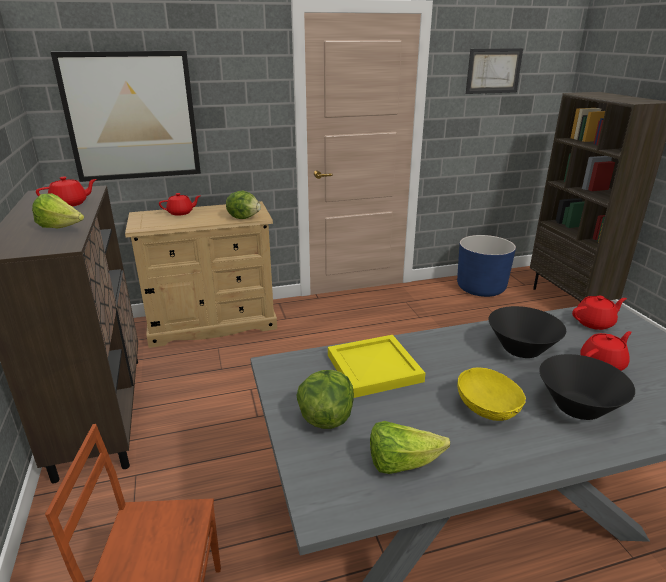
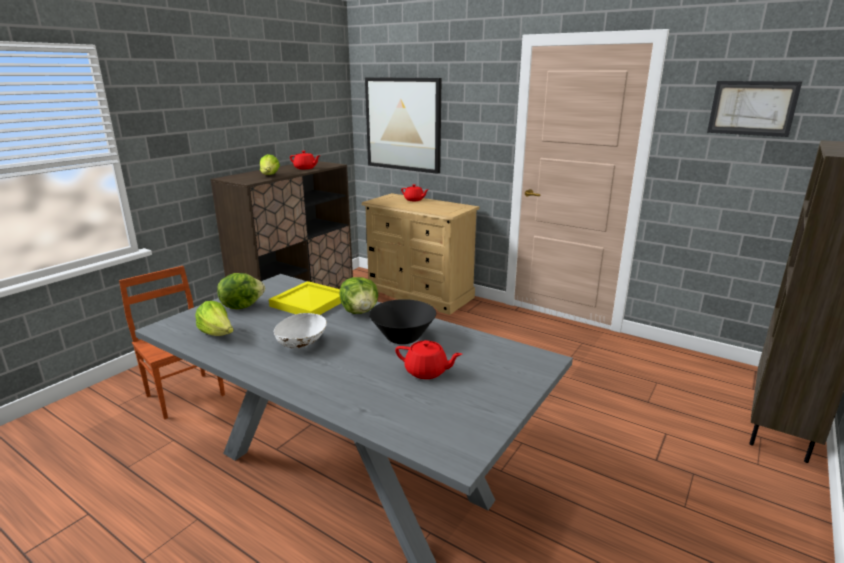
camera: 50 degrees right, 5 degrees down
(244, 217) = (439, 211): lettuce -> lettuce (360, 311)
(481, 288) = (686, 367): blue planter -> none
(488, 409) = (302, 344): yellow bowl -> white bowl
(578, 408) = (342, 373): black bowl -> none
(594, 323) = (502, 356): red teapot -> none

